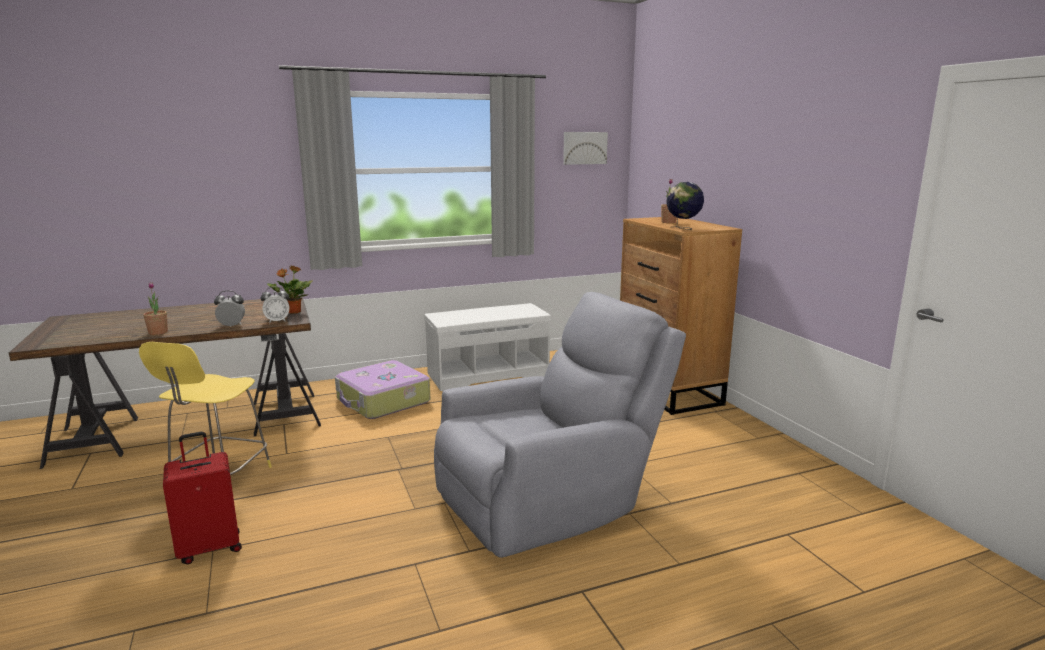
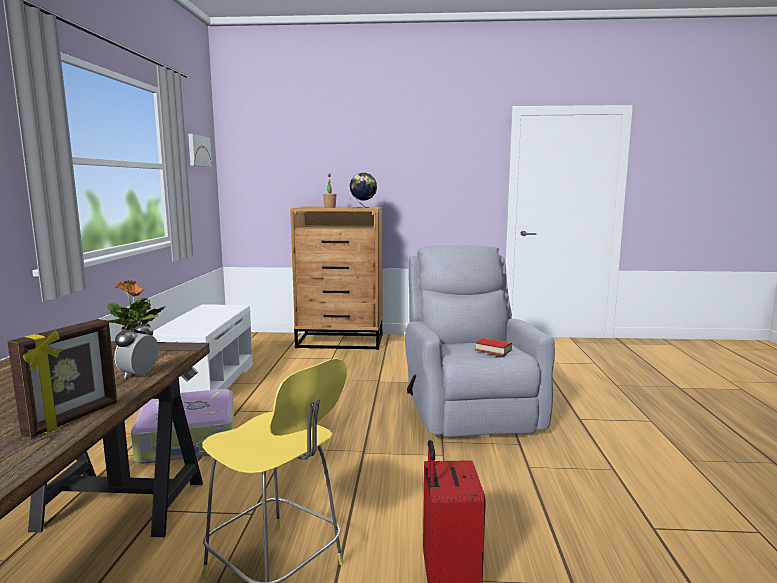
camera: 65 degrees left, 5 degrees down
(158, 332) = (73, 419): potted plant -> picture frame
(277, 321) = (168, 354): alarm clock -> none
(514, 436) = (493, 350): none -> book

